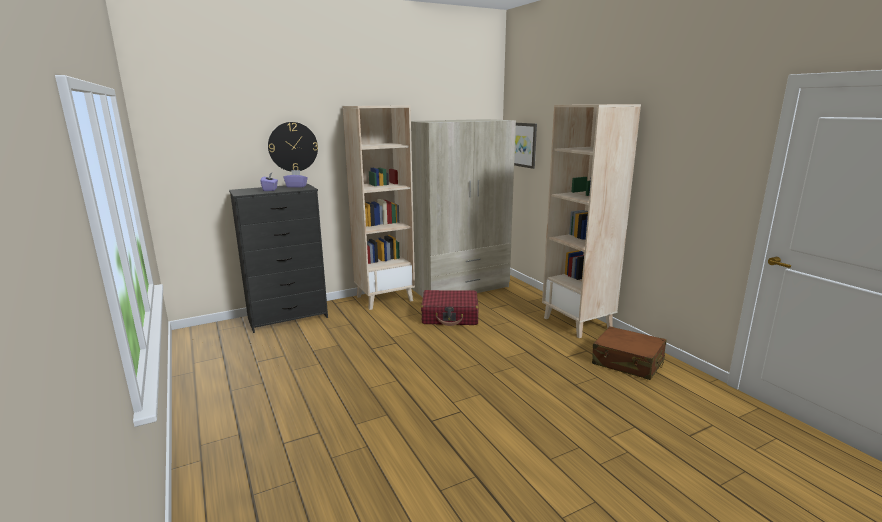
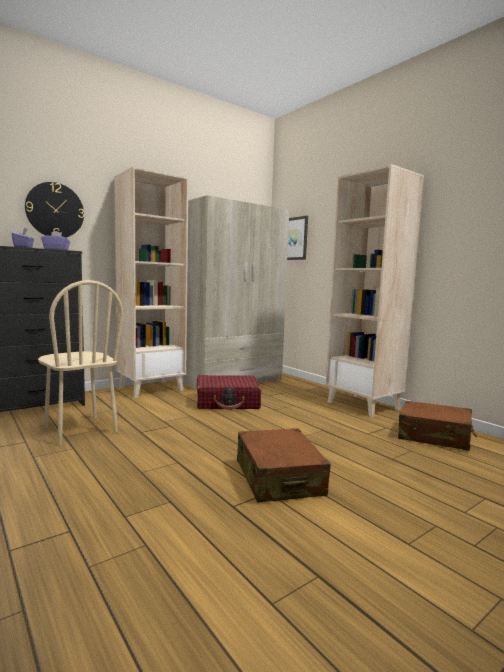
camera: 10 degrees left, 10 degrees down
(324, 345) = (80, 430): none -> beige chair
(472, 399) = (279, 478): none -> brown suitcase

